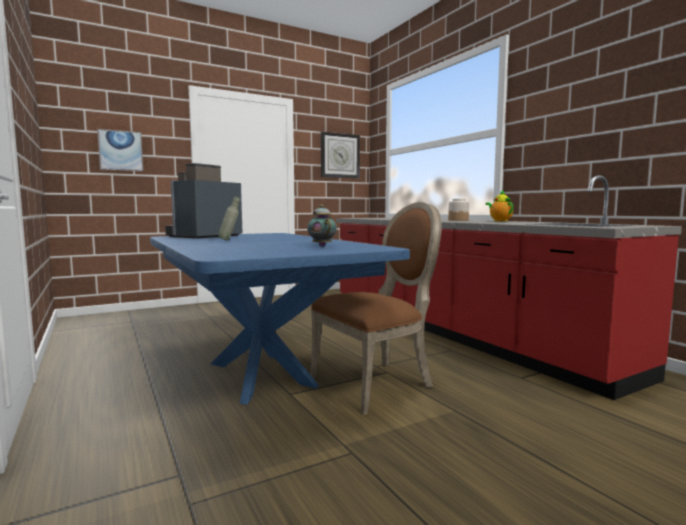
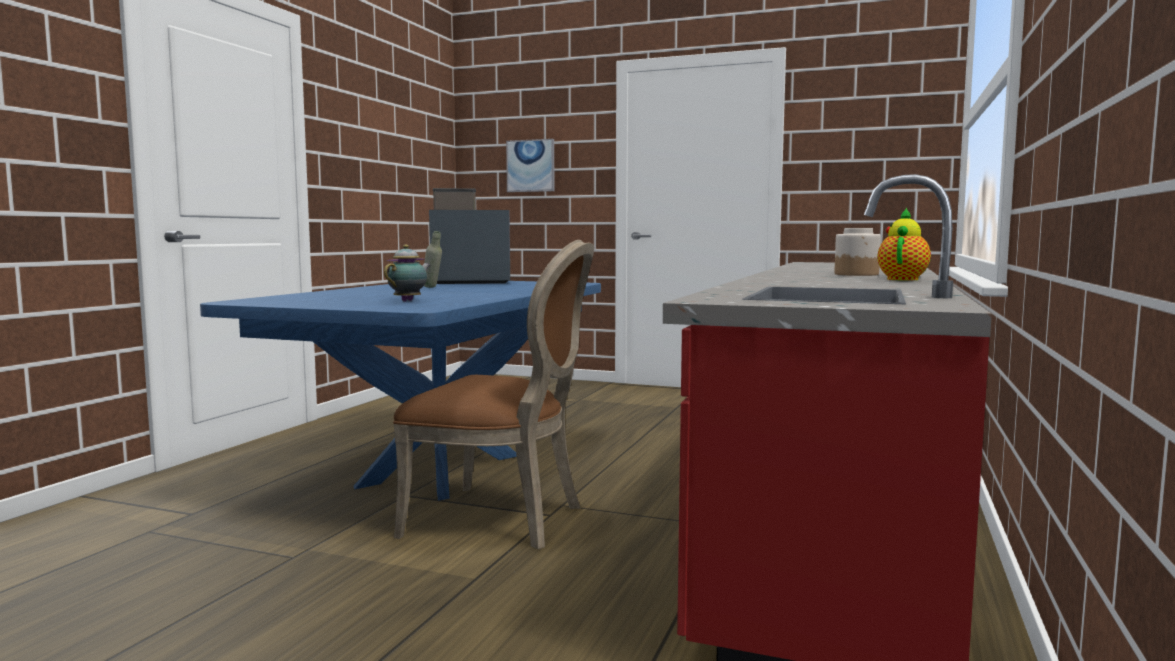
camera: 50 degrees right, 0 degrees up
(340, 155) = (884, 138): wall clock -> none

